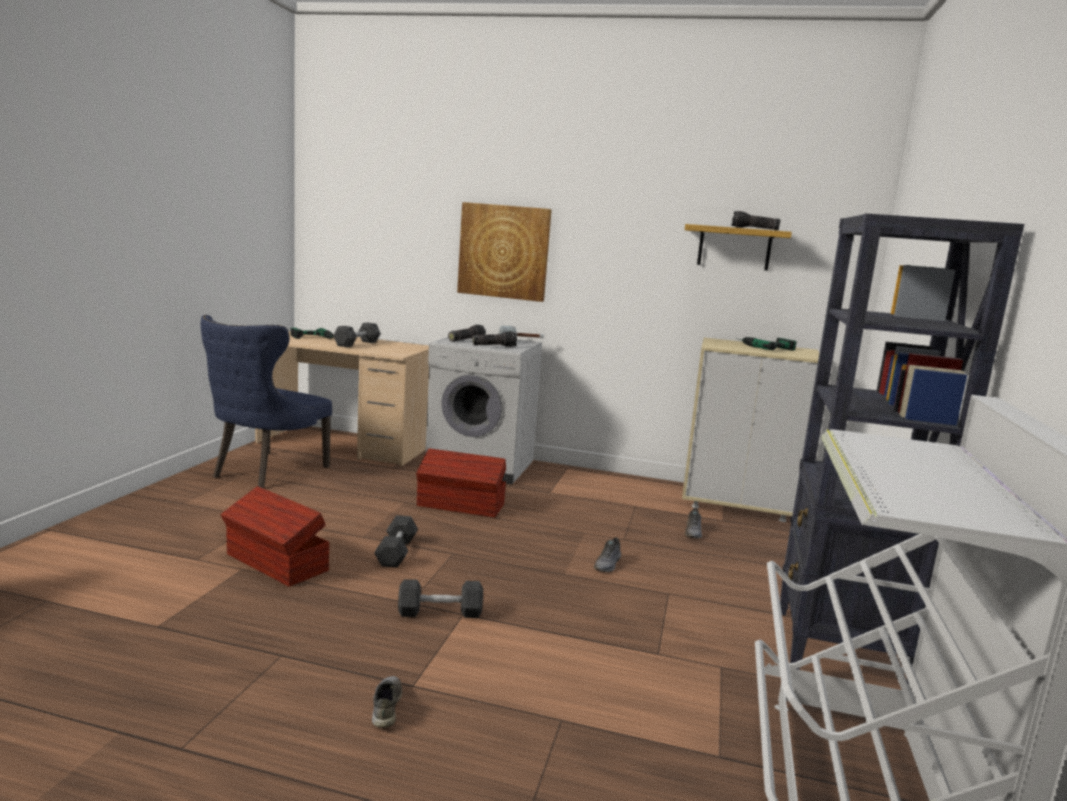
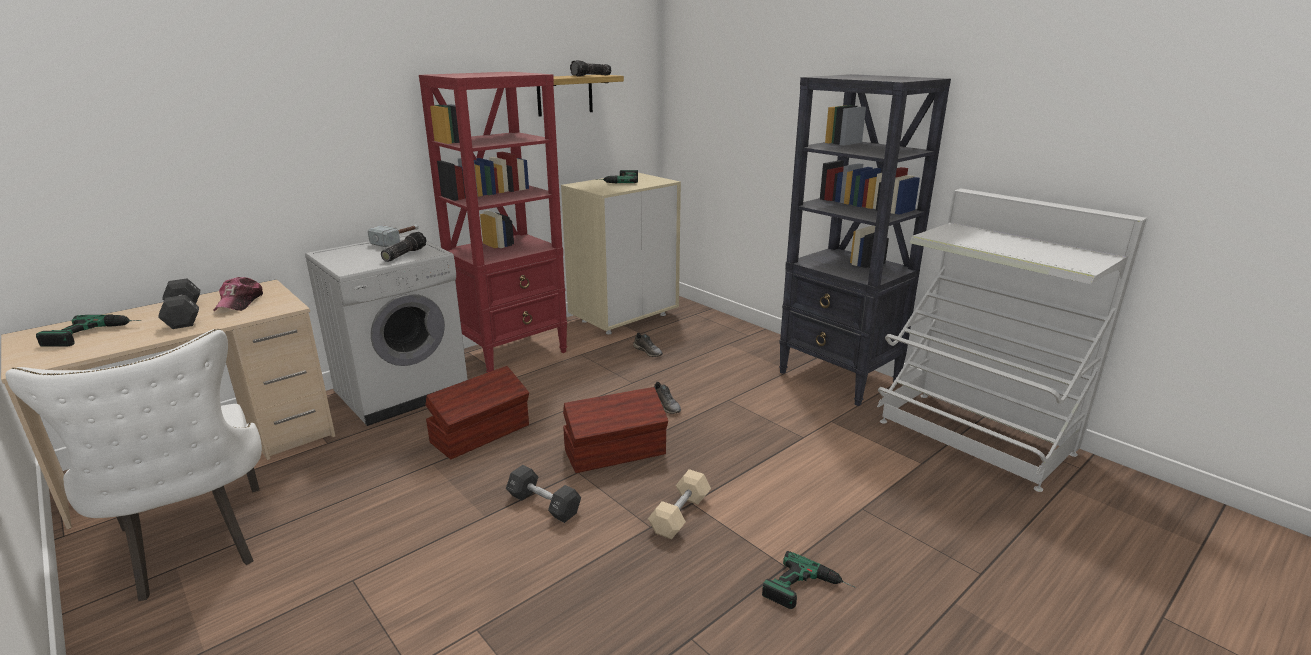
camera: 55 degrees left, 10 degrees up
(265, 471) = (196, 545): blue chair -> white chair
(276, 563) = (488, 597): brown storage box -> brown storage box (616, 452)
(385, 707) = (809, 591): grey shoe -> power drill
(390, 347) = (240, 302): none -> cap
(440, 612) = (680, 515): black dumbbell -> beige dumbbell
(465, 340) = (350, 258): flashlight -> none
(504, 251) = (335, 138): picture -> none
(591, 482) = (513, 353): none -> red bookcase

